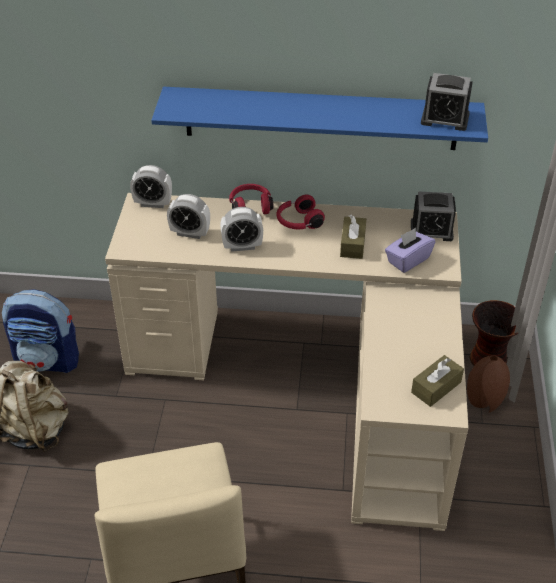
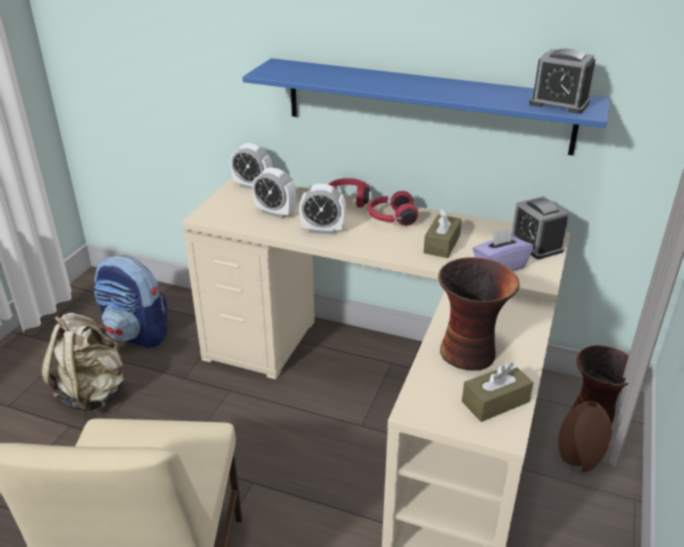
camera: 15 degrees right, 10 degrees down
(405, 347) = (470, 353): none -> vase
(431, 230) = (535, 244): alarm clock -> alarm clock turned 45 degrees clockwise

